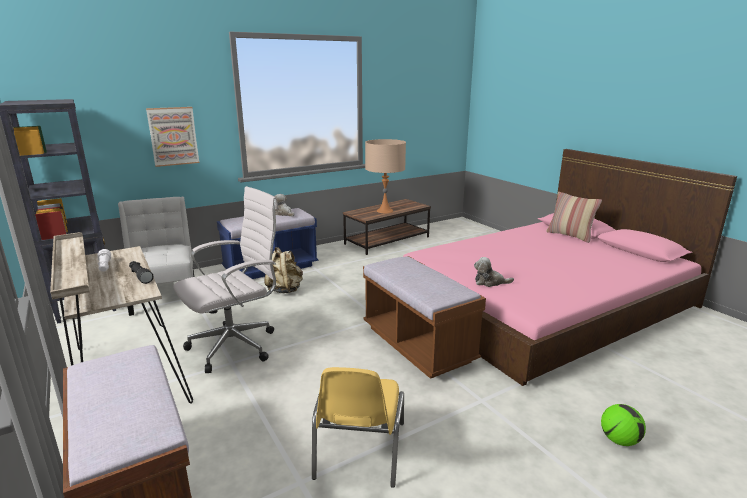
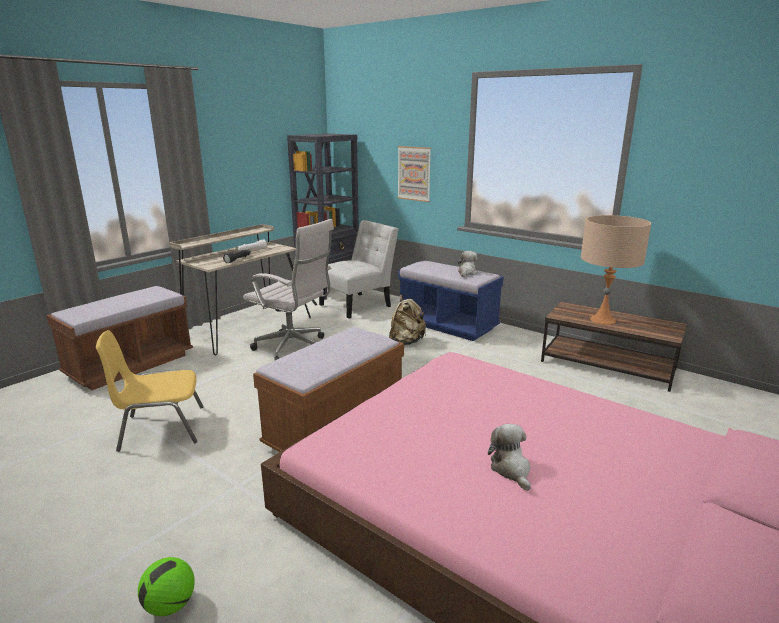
camera: 70 degrees right, 0 degrees up
(490, 282) = (391, 409): plush toy -> plush toy (511, 469)
(570, 236) = (699, 479): pillow -> none

